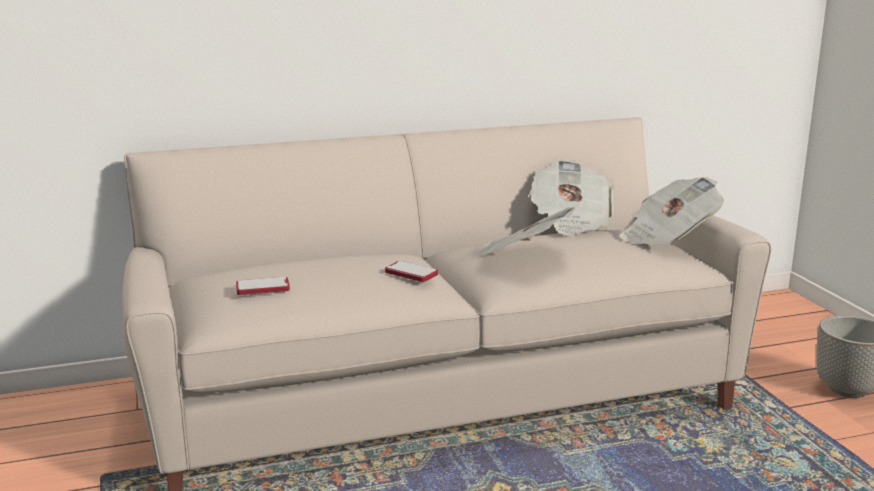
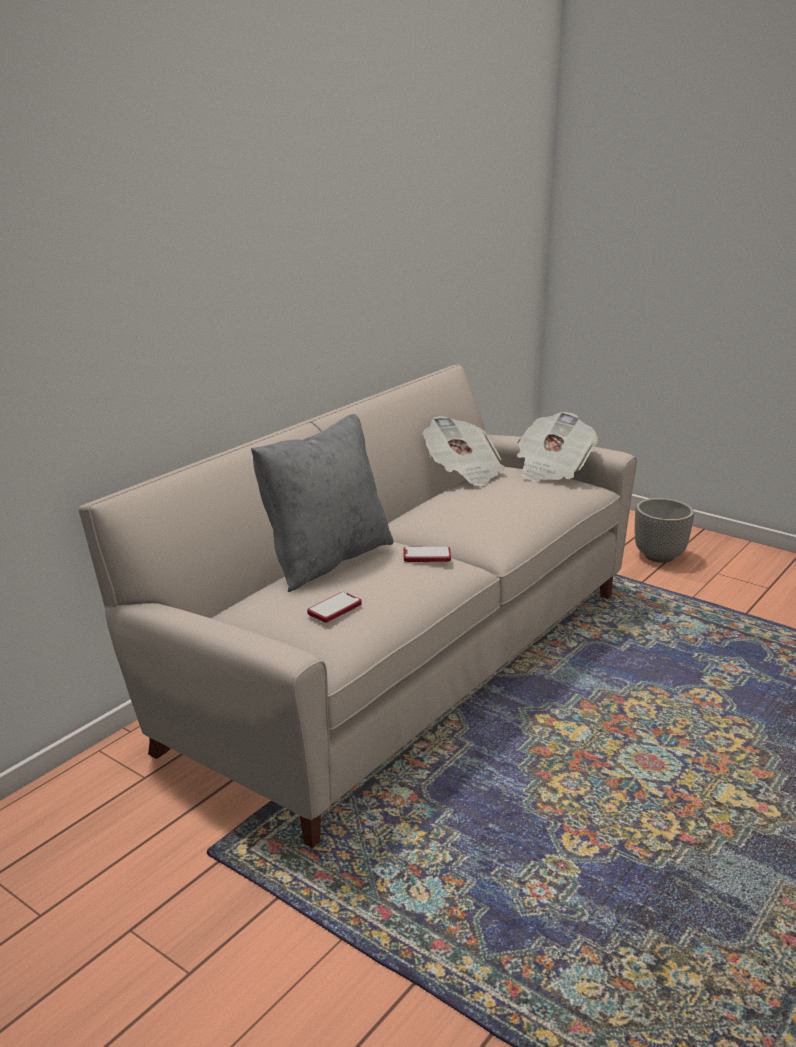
camera: 35 degrees left, 5 degrees up
(328, 255) = (325, 559): none -> grey pillow
(521, 258) = (481, 517): newspaper -> none

